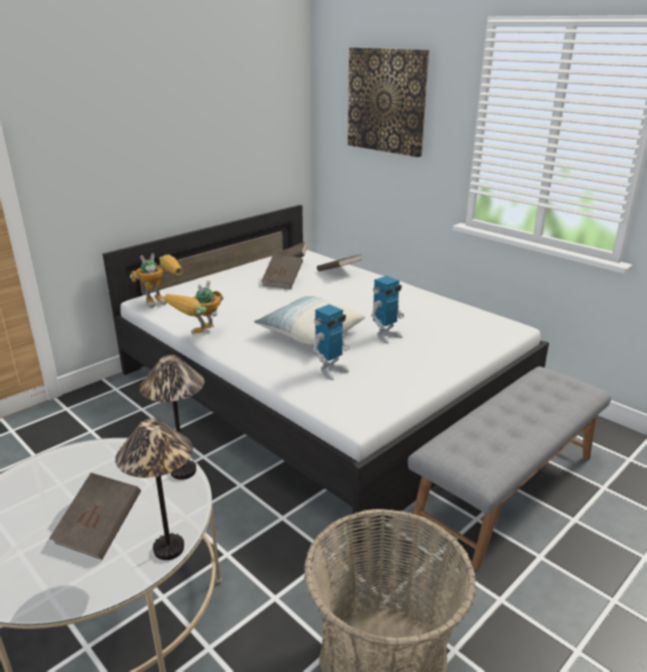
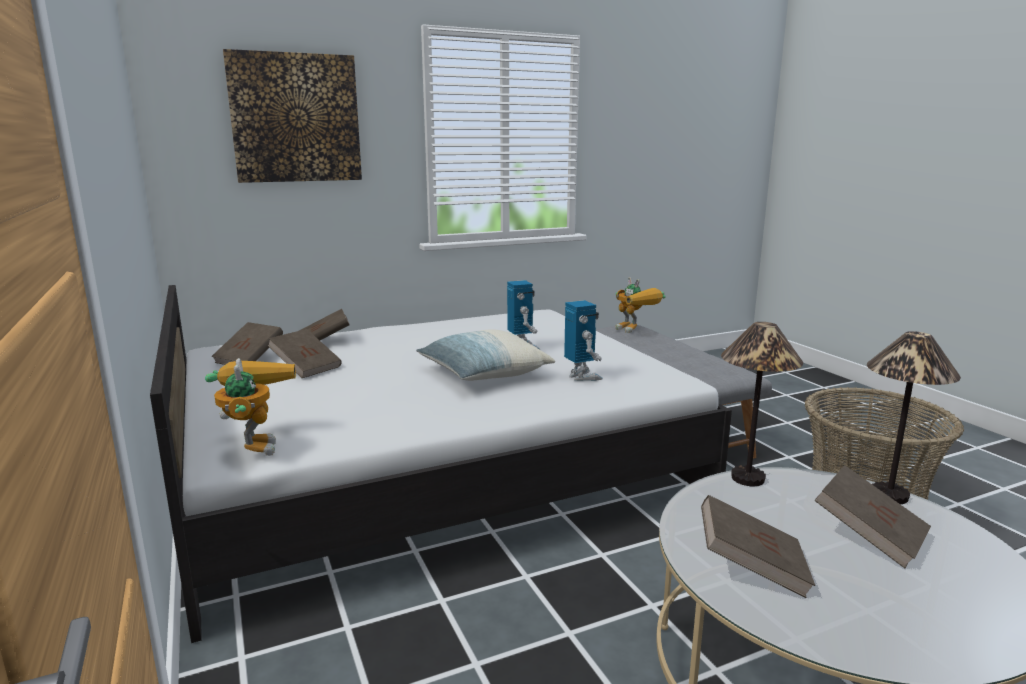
camera: 70 degrees left, 10 degrees down
(59, 474) = (751, 567): none -> brown book
(200, 336) = (428, 428): toy robot -> toy robot (636, 331)

